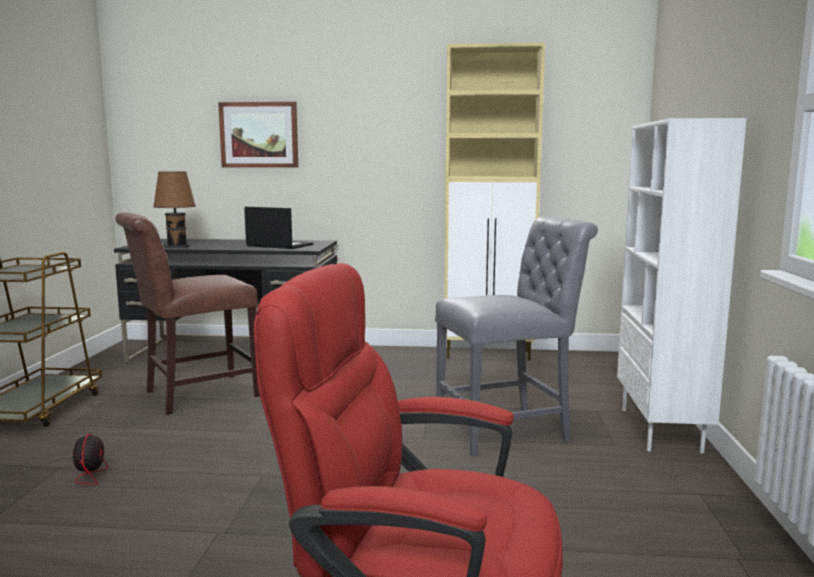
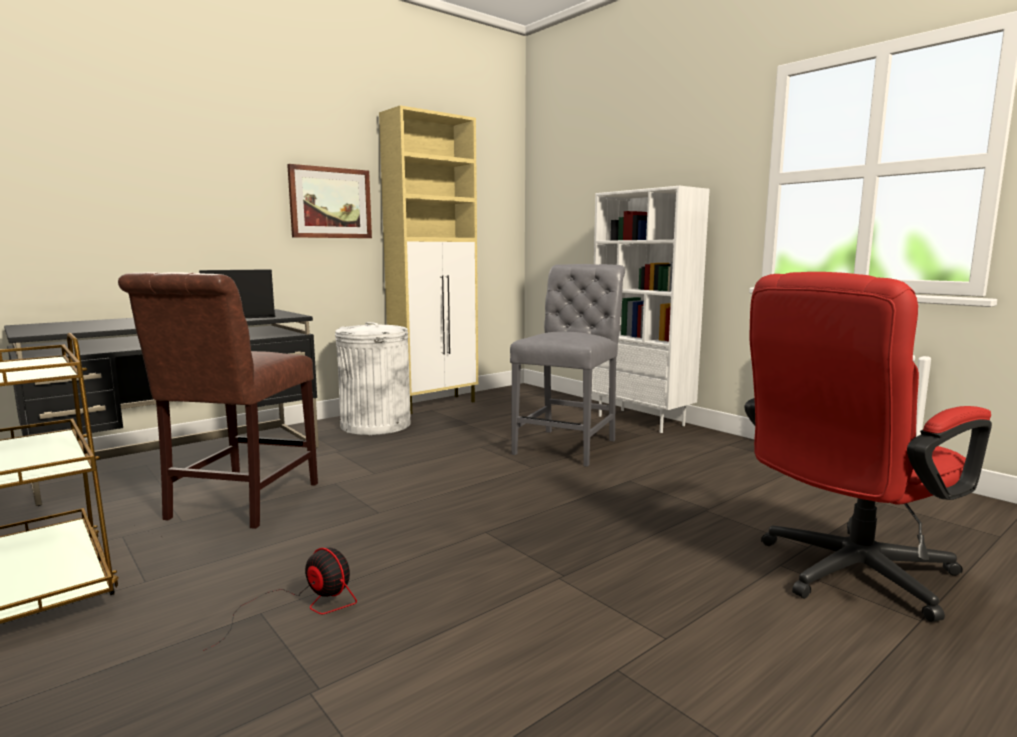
camera: 45 degrees left, 0 degrees up
(175, 246) = (102, 327): brown table lamp -> none
(259, 135) = (168, 183): picture -> picture (330, 203)
(398, 361) = (375, 425): none -> white trash can

